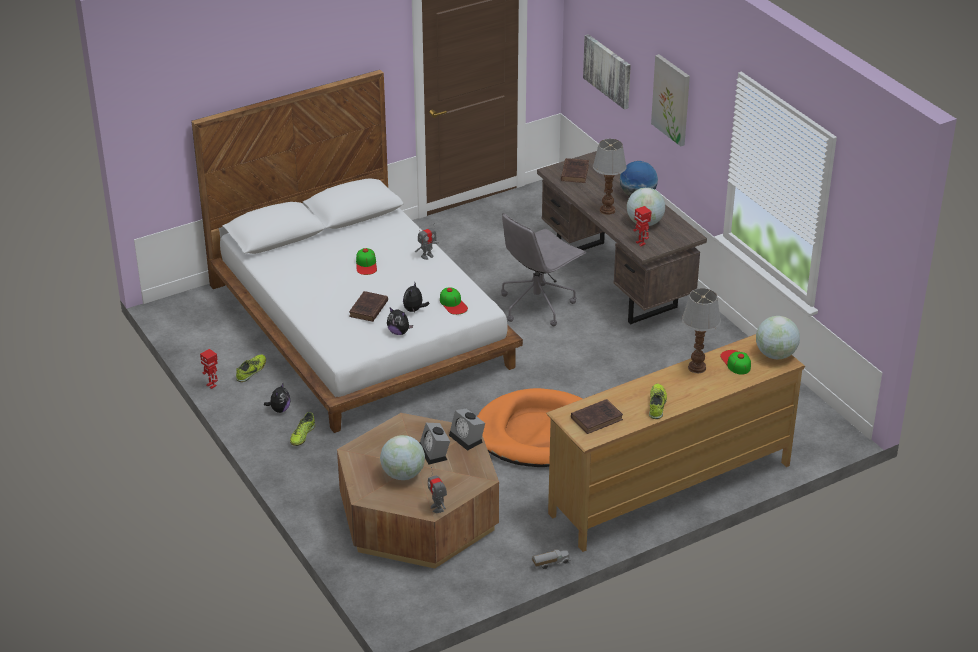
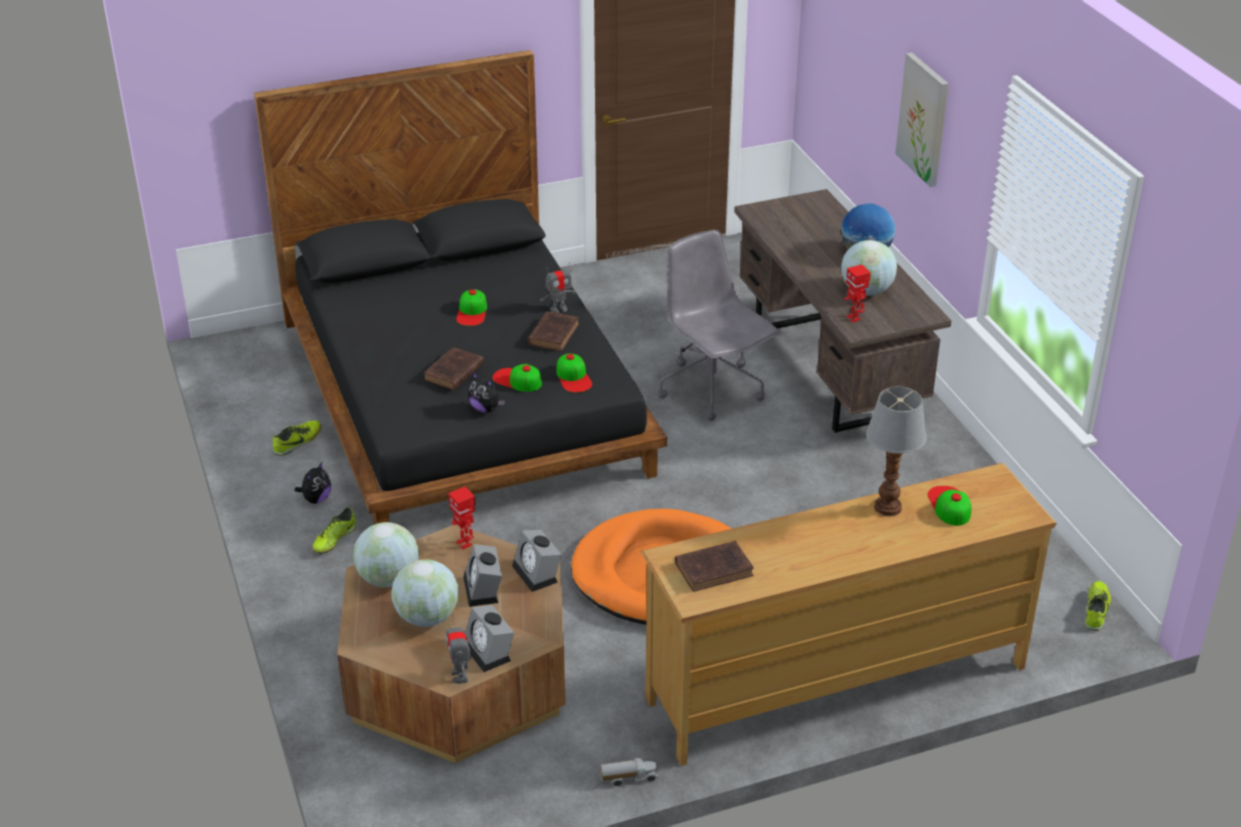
camera: 10 degrees right, 0 degrees up
(211, 385) = (238, 455): toy robot -> toy robot (464, 543)
(362, 325) = (465, 395): white bed -> black bed
(414, 310) = (517, 380): plush toy -> cap
(452, 491) = (489, 652): none -> alarm clock
(539, 304) = (714, 392): grey office chair -> grey office chair turned 90 degrees clockwise
(575, 172) = (786, 215): brown book -> brown book (554, 333)
(607, 210) = (817, 269): table lamp -> none
(608, 71) = (849, 79): picture -> none
(657, 404) = (812, 558): shoe -> shoe (1096, 610)
(775, 354) = (1013, 501): globe -> globe (388, 579)

